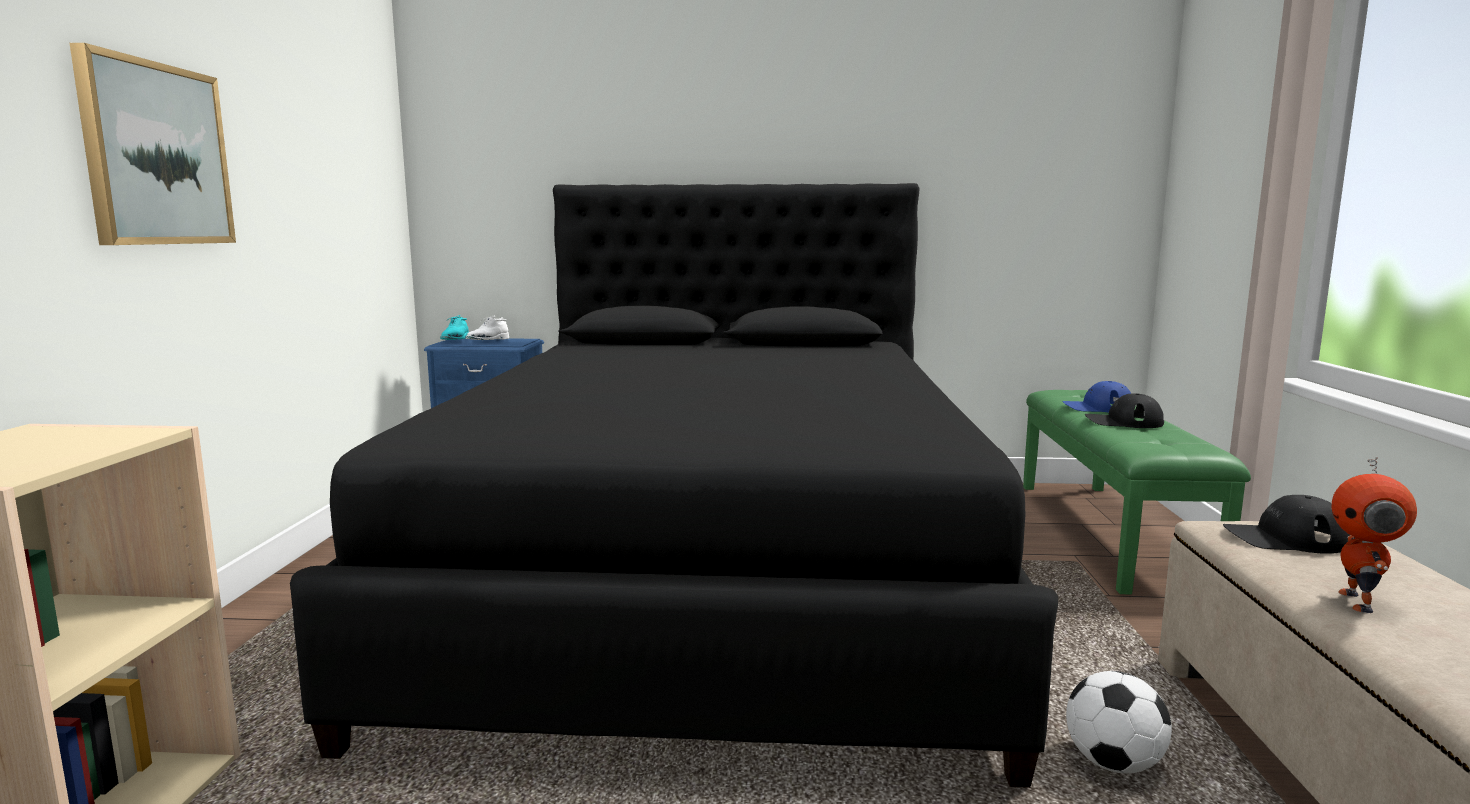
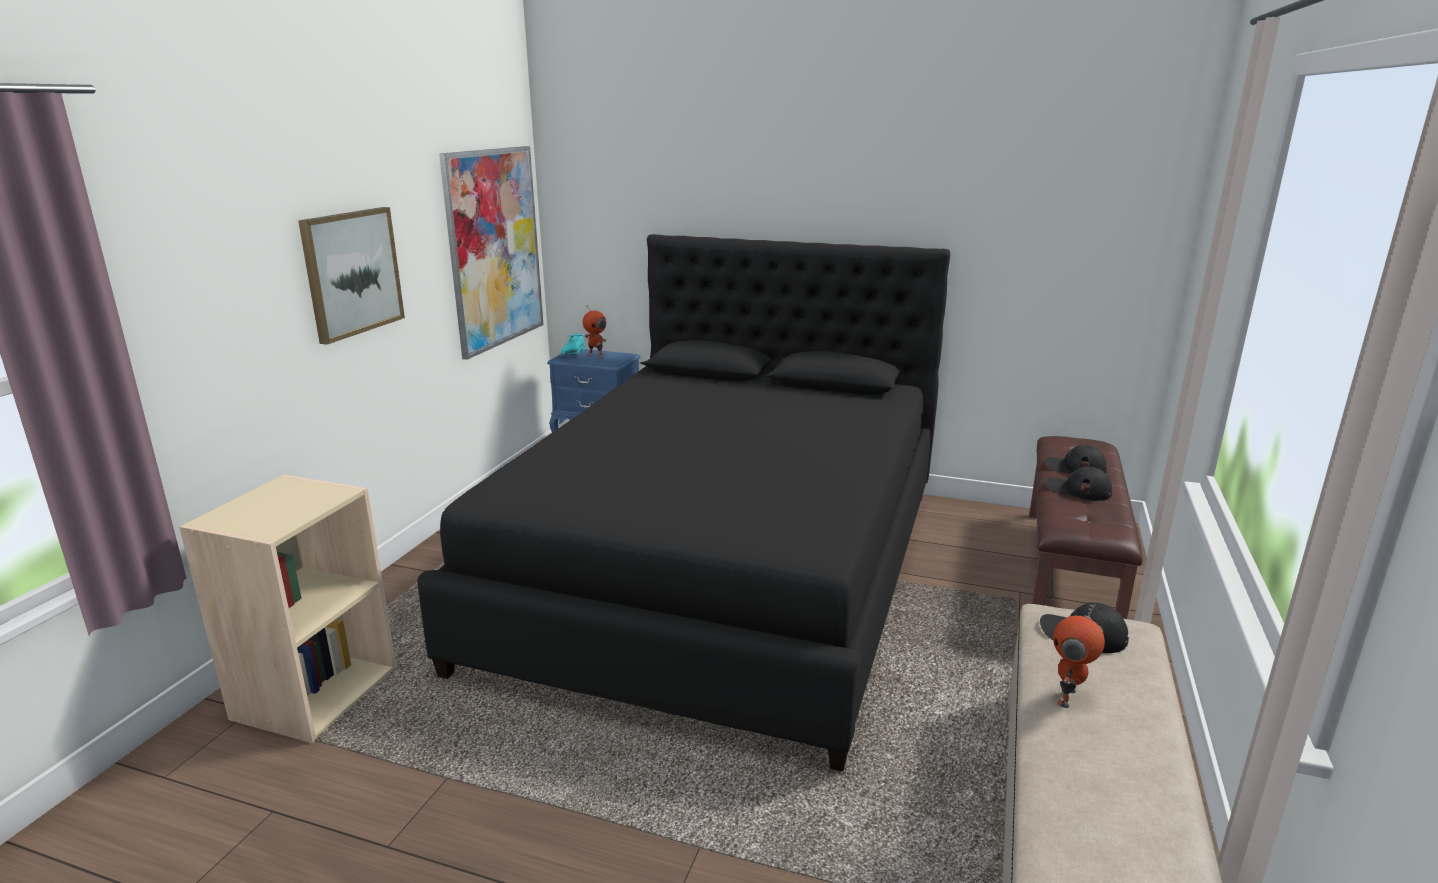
camera: 15 degrees right, 10 degrees up
(354, 193) = (494, 248): none -> picture
(488, 341) = (596, 356): white shoe -> toy robot
(1097, 408) = (1075, 467): blue cap -> black cap
(1110, 533) = (1070, 573): green bench -> brown bench
(1112, 764) = (912, 766): football -> none

